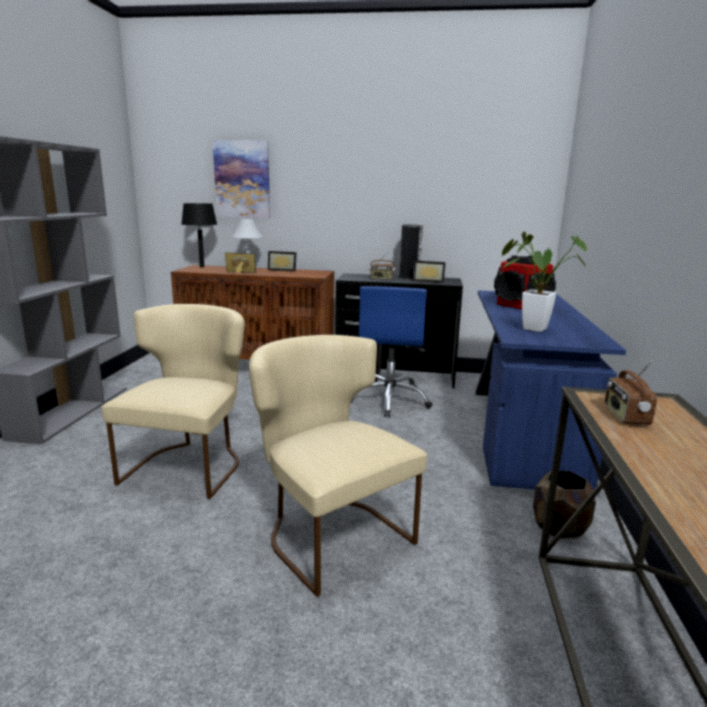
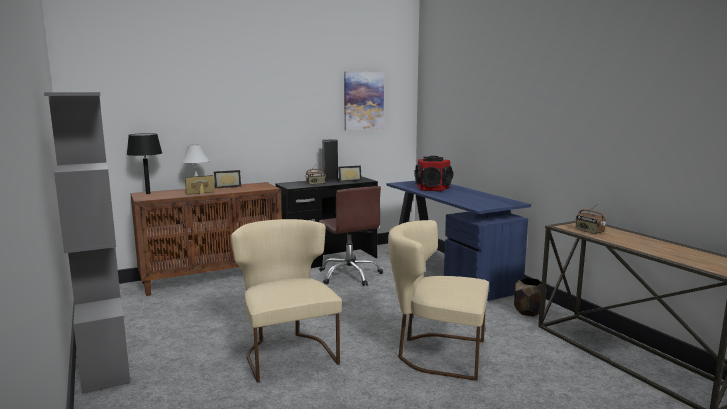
camera: 35 degrees left, 5 degrees down
(242, 179) = (178, 110): picture -> picture (363, 101)
(389, 400) = (350, 275): blue office chair -> brown office chair
(529, 328) = (469, 201): potted plant -> none

